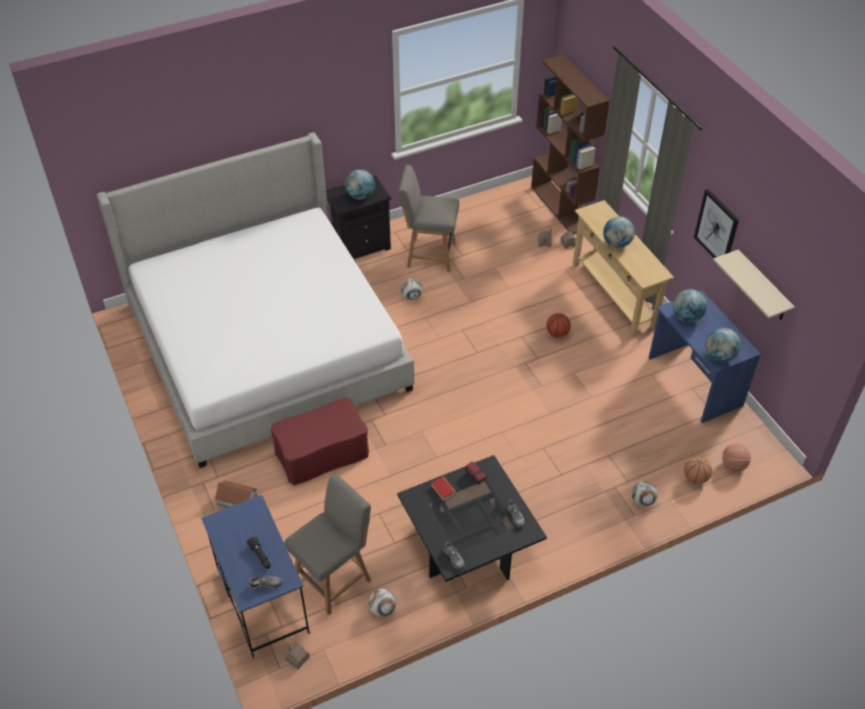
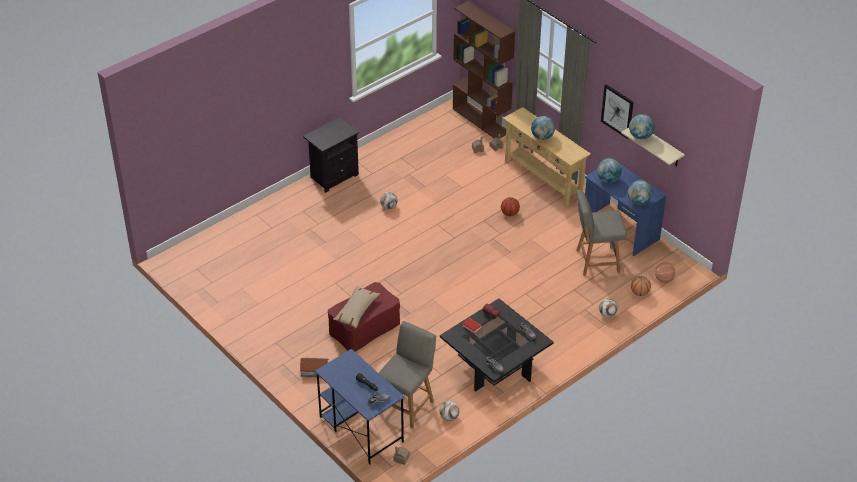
camera: 15 degrees left, 5 degrees down
(267, 346) = (290, 263): bed -> none
(307, 433) = (356, 311): none -> beige pillow
(360, 196) = (334, 134): globe -> globe (640, 136)
(429, 254) = (390, 173): grey chair -> grey chair (596, 261)

